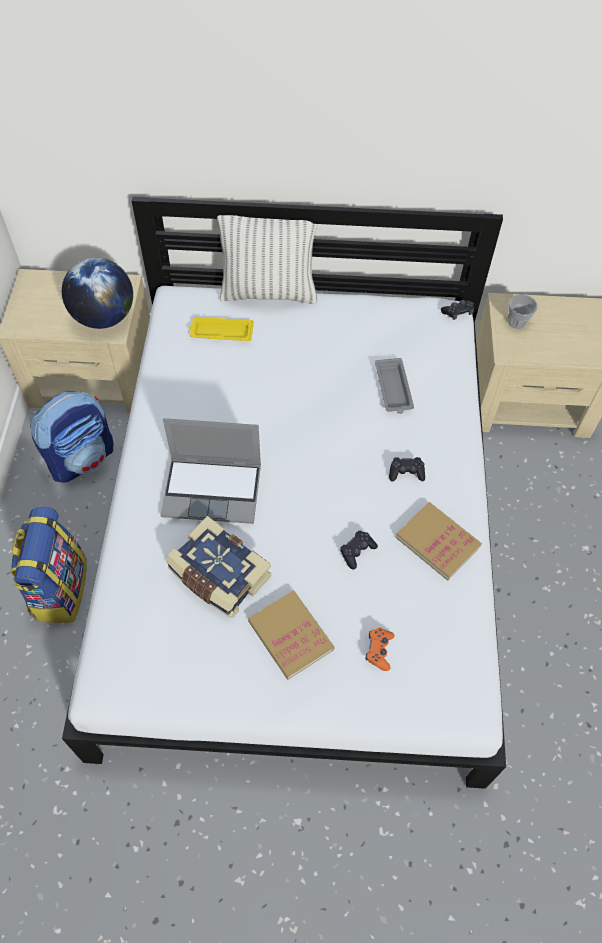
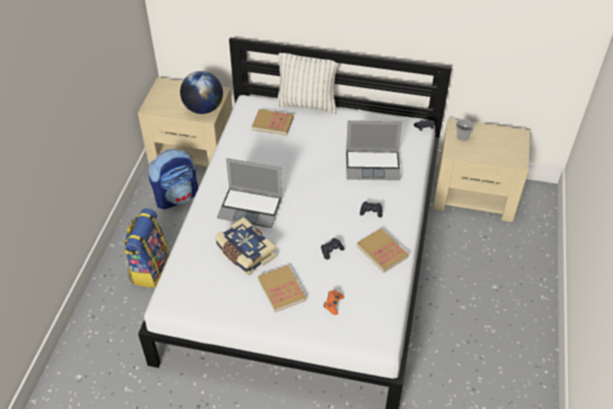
camera: 10 degrees right, 10 degrees down
(221, 332) = (272, 123): yellow tray -> book
(393, 389) = (373, 165): grey tray -> laptop

